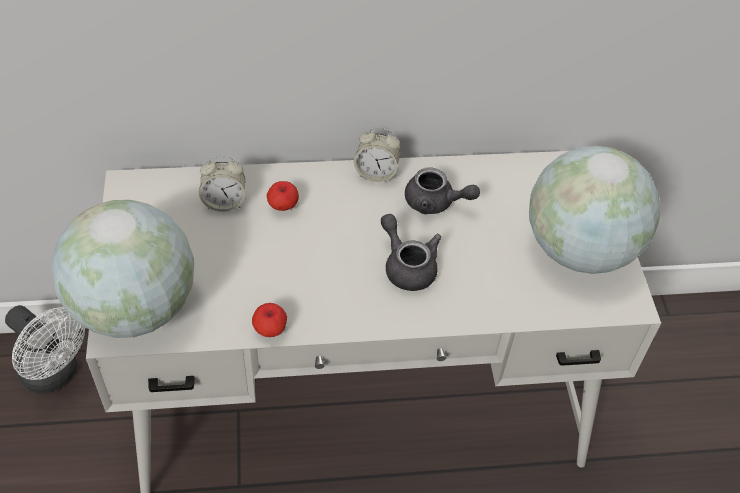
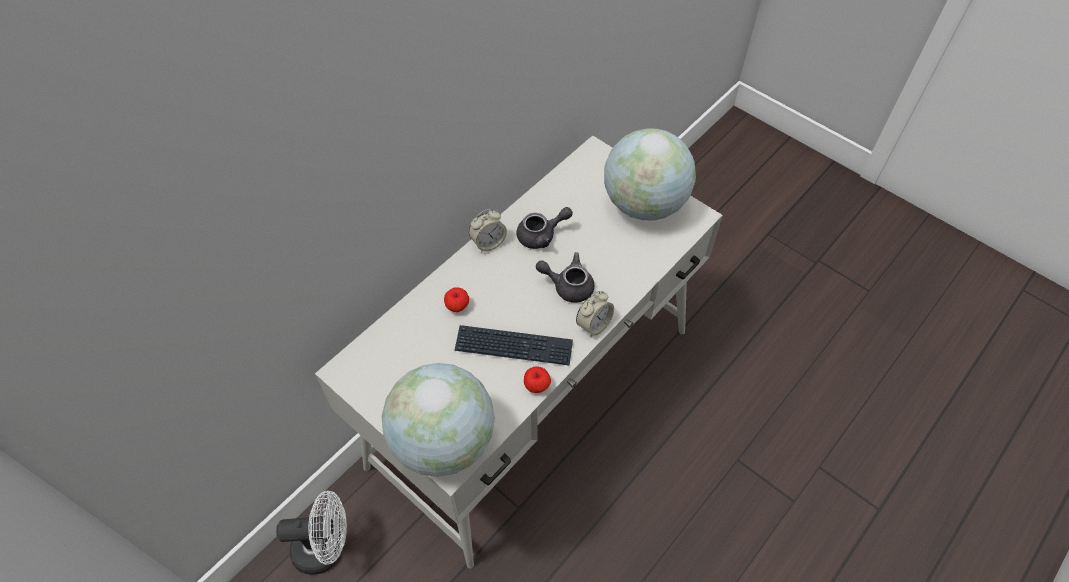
camera: 40 degrees left, 5 degrees up
(224, 202) = (418, 332): alarm clock -> alarm clock (593, 325)
(290, 279) = (513, 347): none -> keyboard

